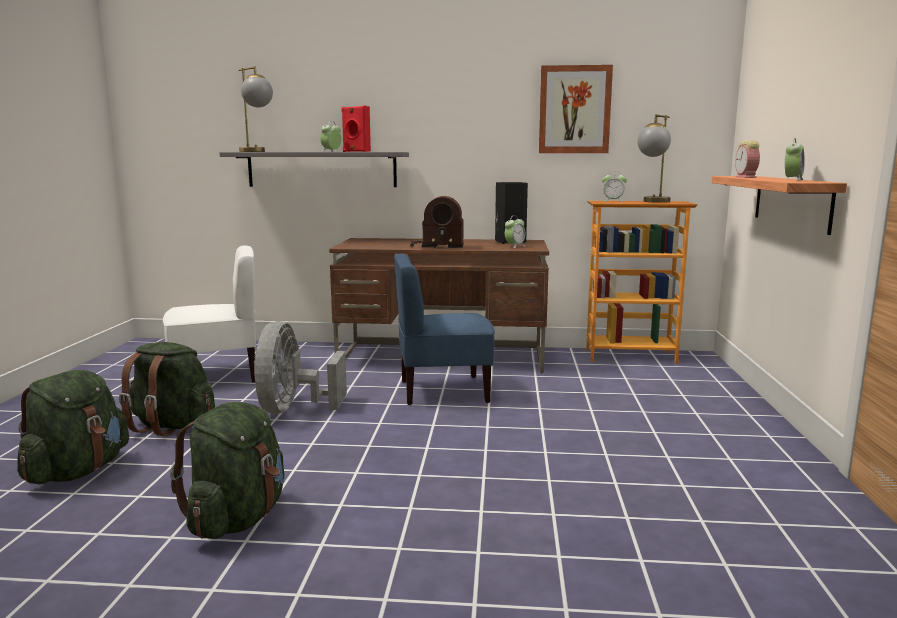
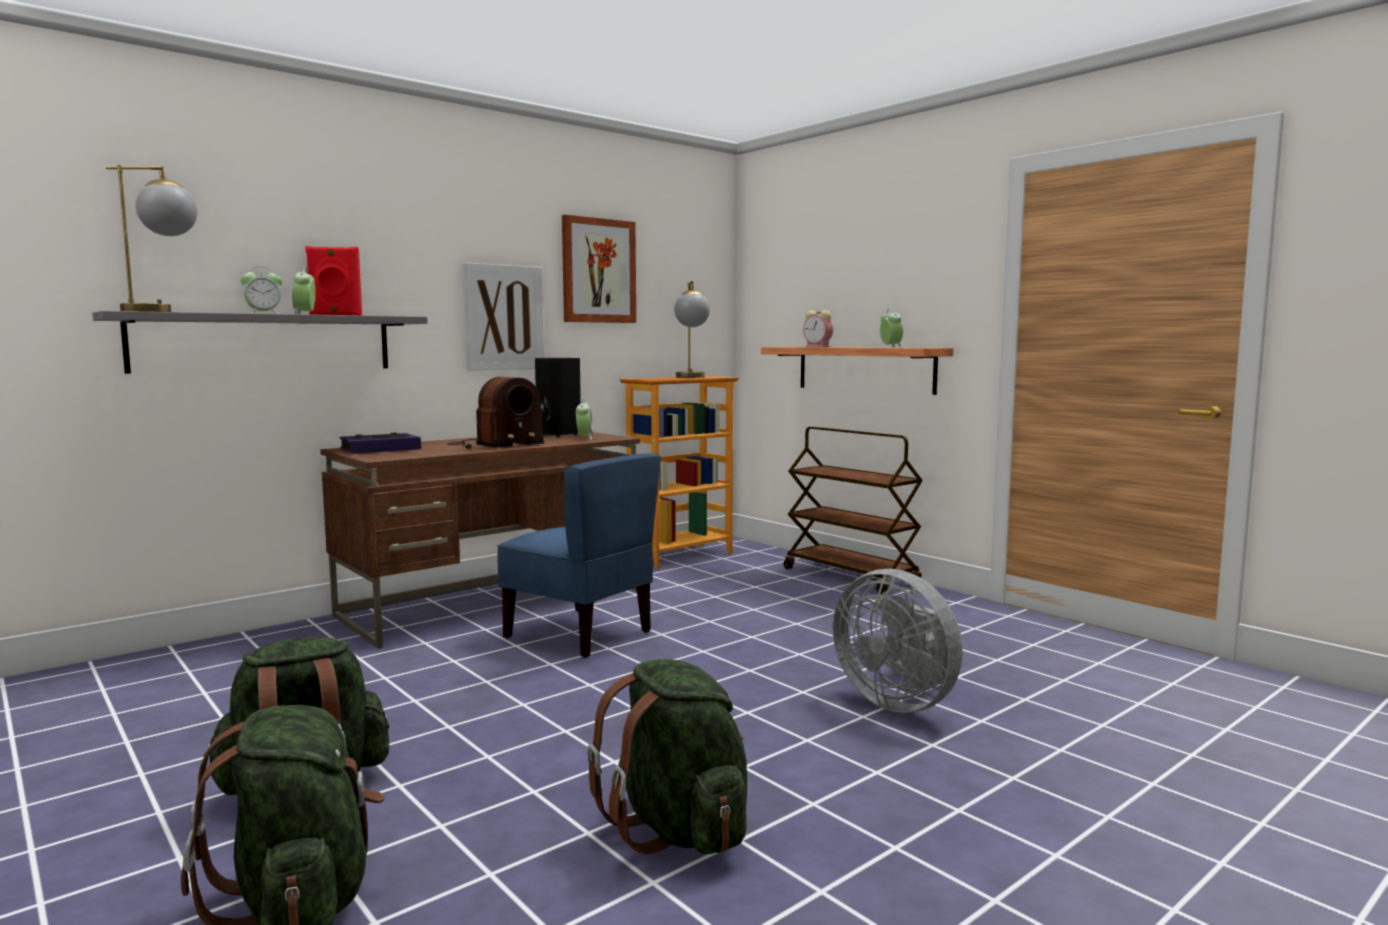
camera: 45 degrees left, 5 degrees down
(217, 376) = (201, 711): white chair -> none
(293, 409) = (444, 708): grey fan -> grey fan (899, 701)
(371, 241) = (380, 449): none -> book
(443, 391) = (580, 634): blue chair -> blue chair turned 90 degrees counterclockwise
(485, 150) = (503, 317): none -> picture
(613, 201) = (651, 378): alarm clock -> alarm clock (263, 314)
(739, 409) = (851, 576): none -> brown cart

